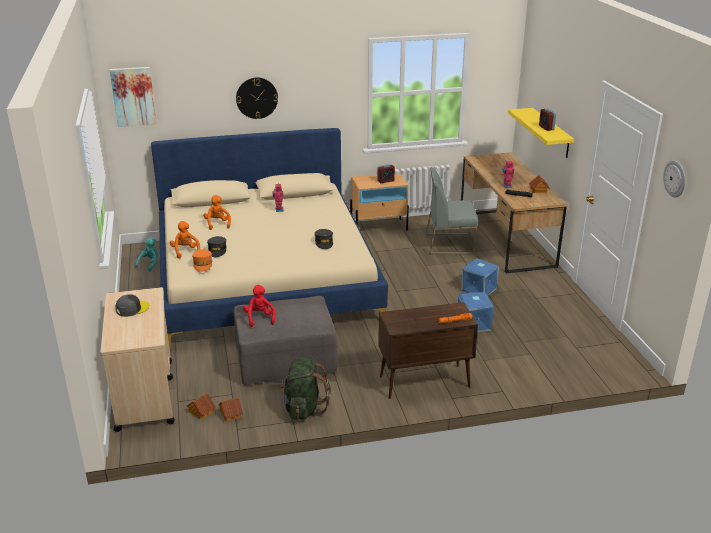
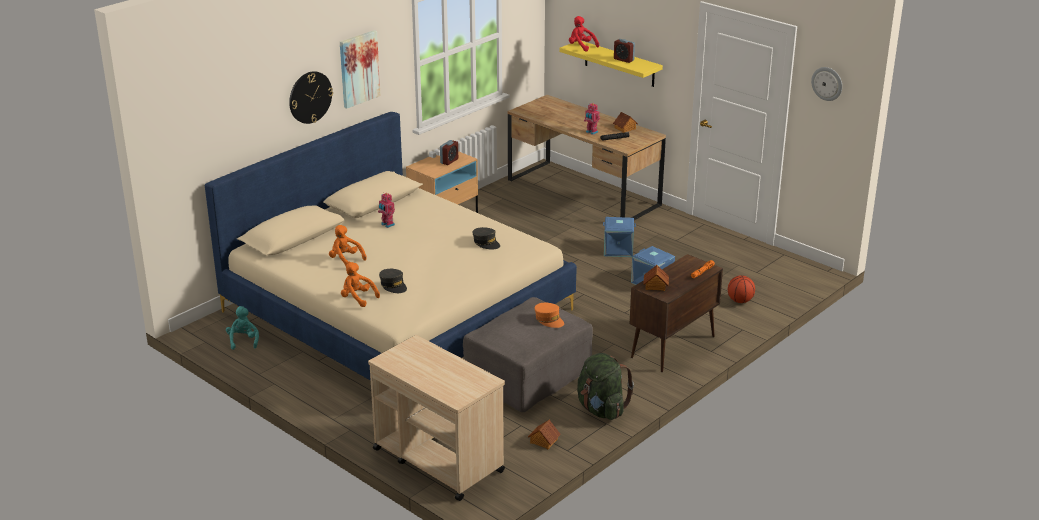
camera: 35 degrees left, 0 degrees up
(132, 309) = (420, 364): grey cap -> none
(133, 96) = (182, 131): picture -> picture (359, 68)
(201, 411) = (514, 451): toy house -> toy house (655, 286)
(202, 264) = (400, 303): orange cap -> orange cap (549, 320)
(259, 318) = (512, 336): red plush toy -> red plush toy (581, 47)
(450, 244) = (537, 214): grey chair -> none
(530, 366) = (740, 301): none -> basketball

